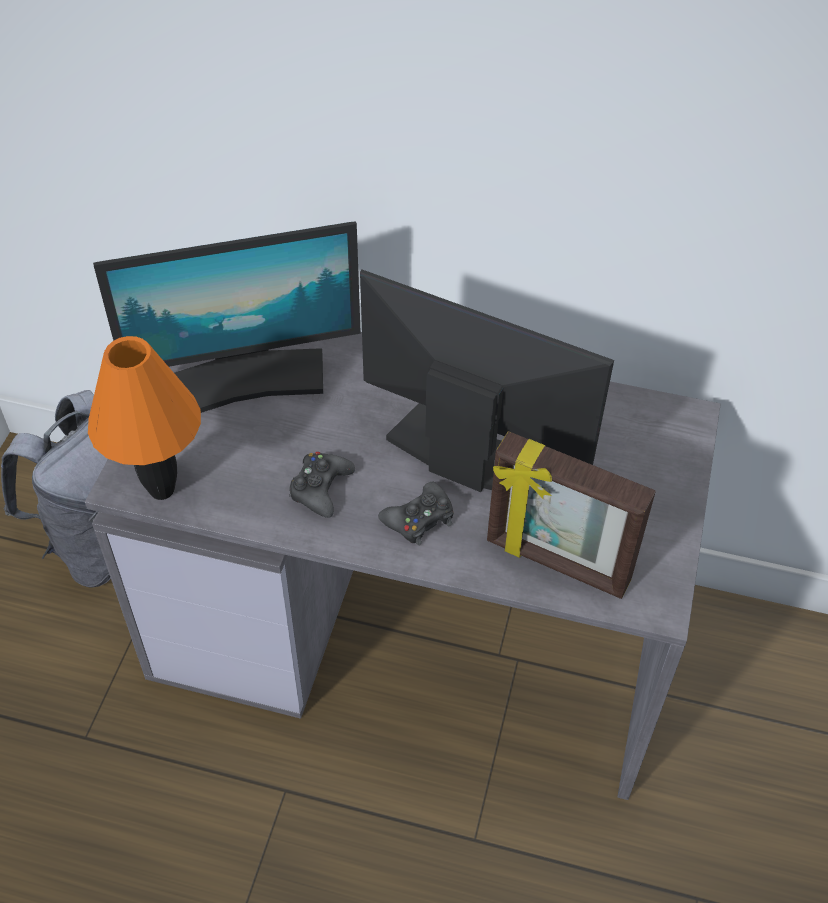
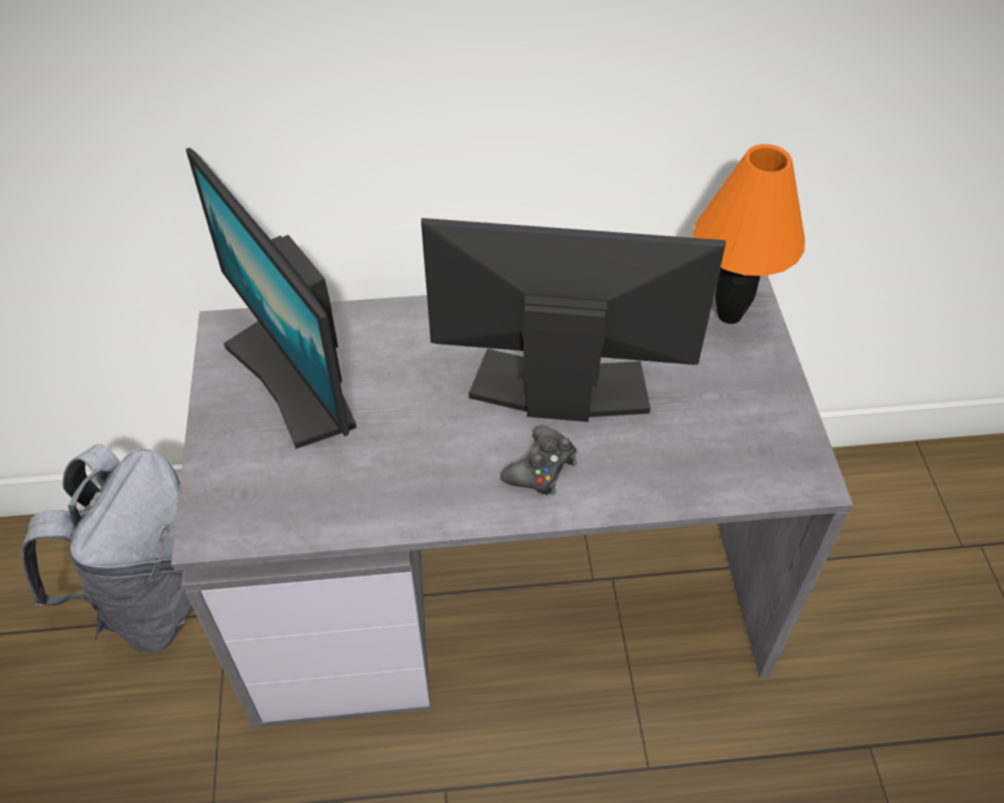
camera: 20 degrees left, 0 degrees up
(161, 489) = (252, 523): orange table lamp -> orange table lamp (728, 315)
(247, 379) = (295, 379): monitor -> monitor turned 90 degrees clockwise
(320, 489) = (425, 468): black game controller -> none
(556, 563) = (696, 469): picture frame -> none

